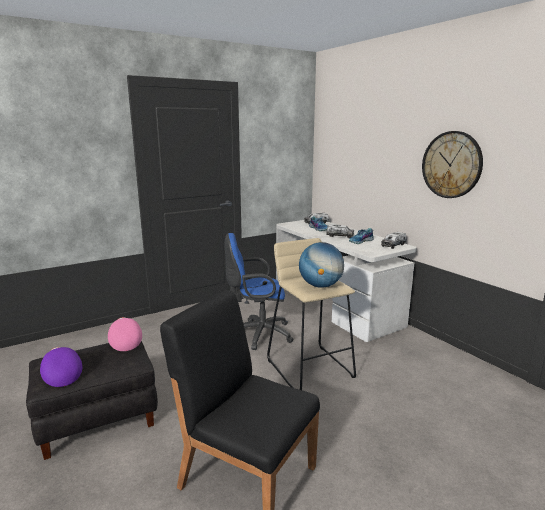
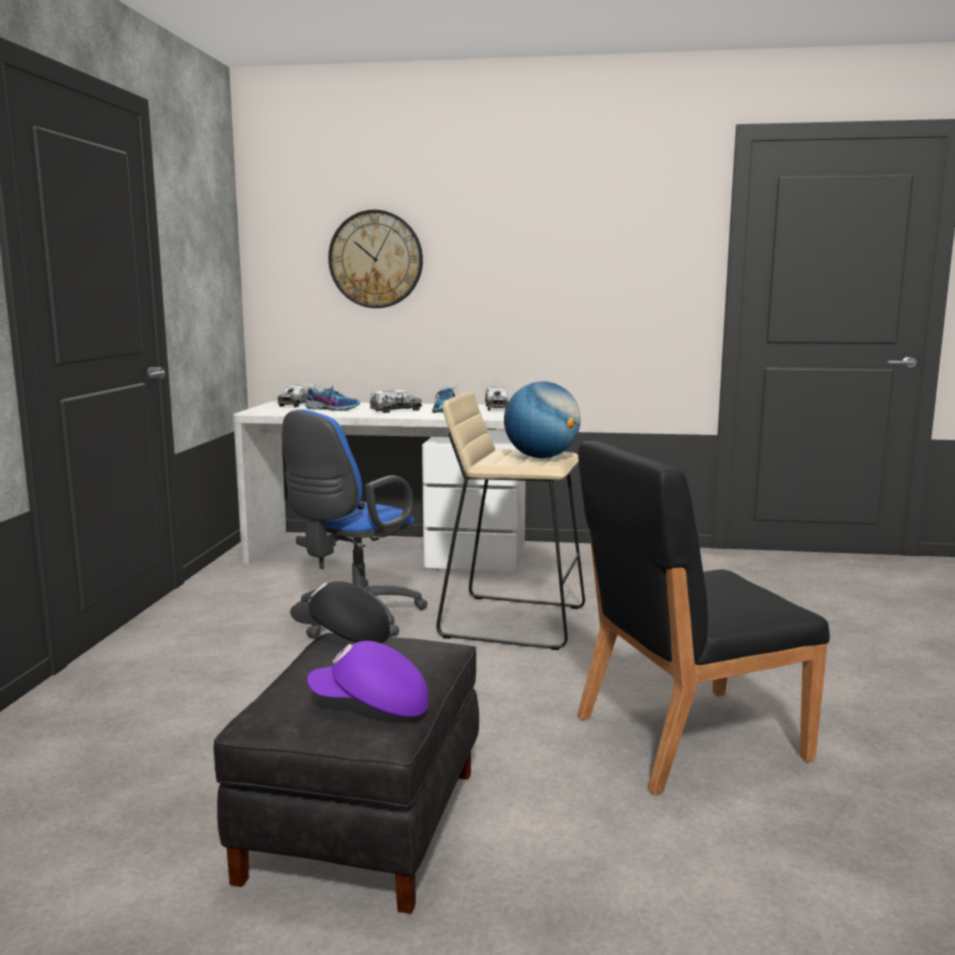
camera: 50 degrees left, 5 degrees down
(125, 341) = (342, 636): pink cap -> black cap
(451, 165) = (565, 270): wall clock -> wall clock (376, 259)

